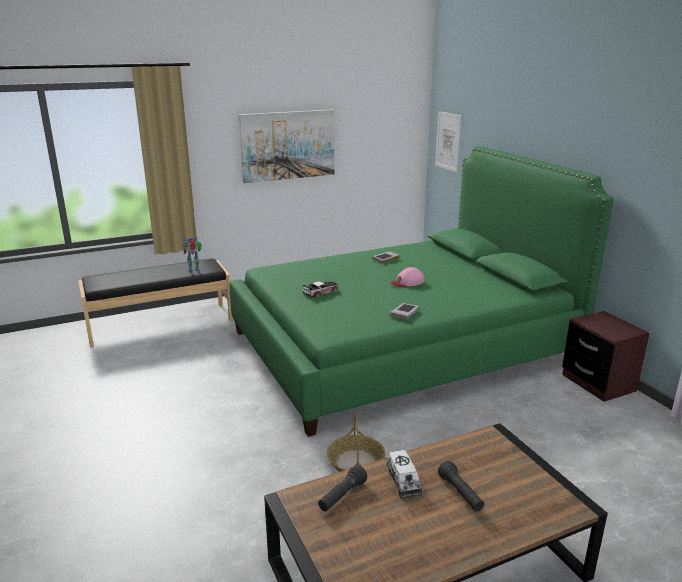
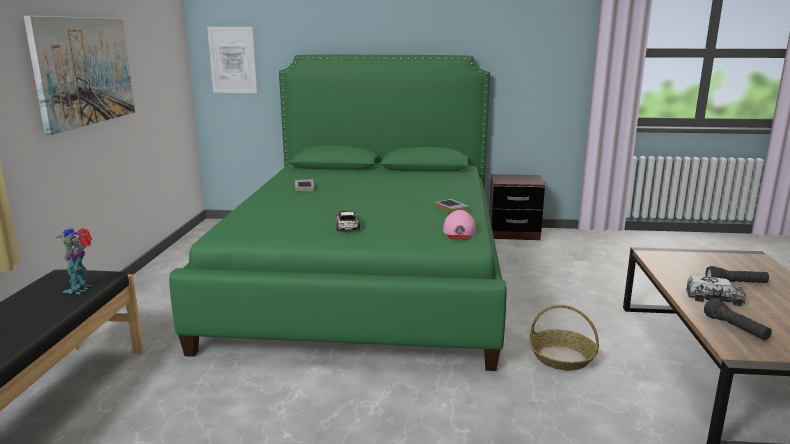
camera: 60 degrees left, 5 degrees down
(407, 282) = (378, 193): pink cap -> pink cap (459, 232)

